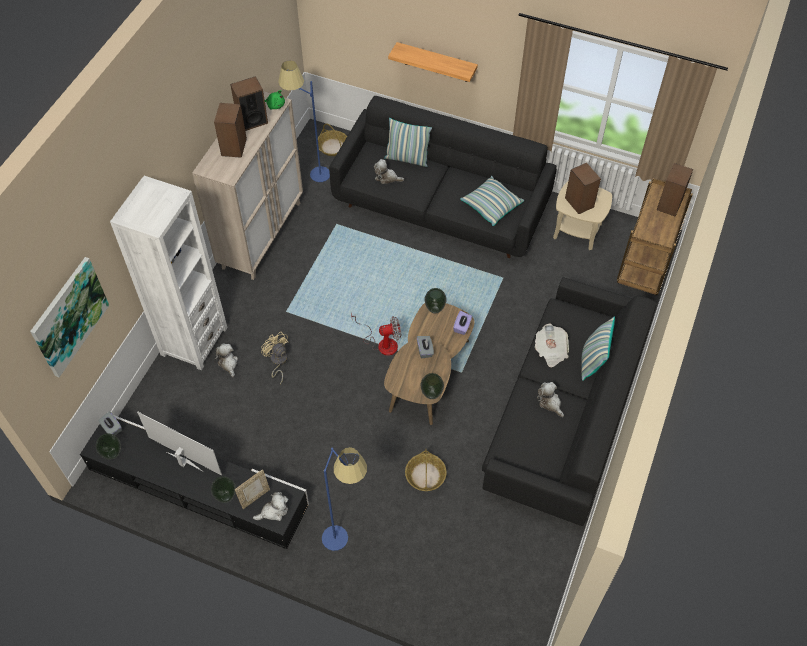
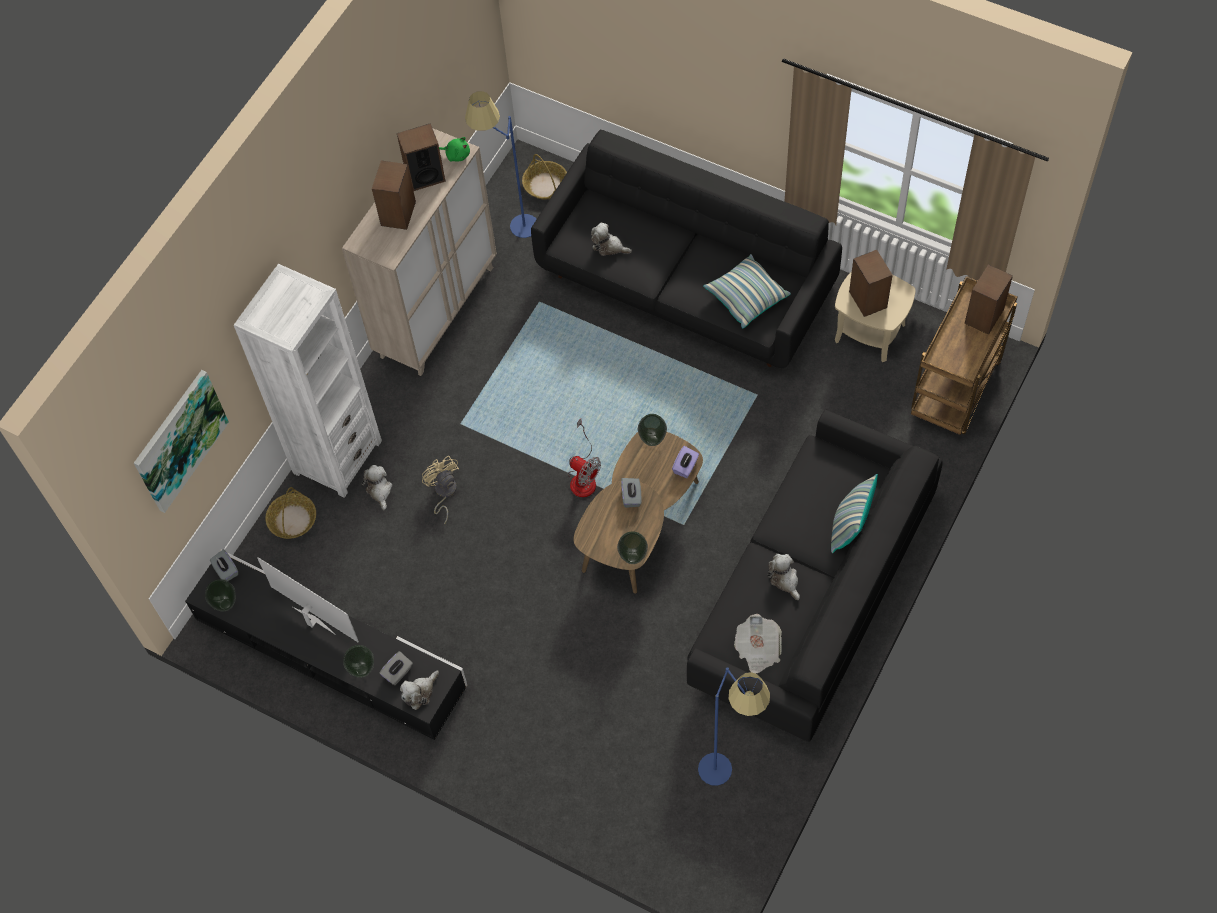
camera: 10 degrees right, 5 degrees up
(255, 497) = (398, 673): picture frame -> grey tissue box
(274, 511) = (420, 692): plush toy -> plush toy turned 150 degrees clockwise
(347, 537) = (511, 731): blue floor lamp -> blue floor lamp (730, 769)
(382, 343) = (583, 476): fan -> fan turned 45 degrees clockwise
(407, 158) = (640, 219): pillow -> none
(425, 475) = (619, 659): basket -> basket (292, 520)
(436, 62) = (682, 96): shelf -> none
(551, 351) = (796, 510): newspaper -> newspaper (758, 650)

